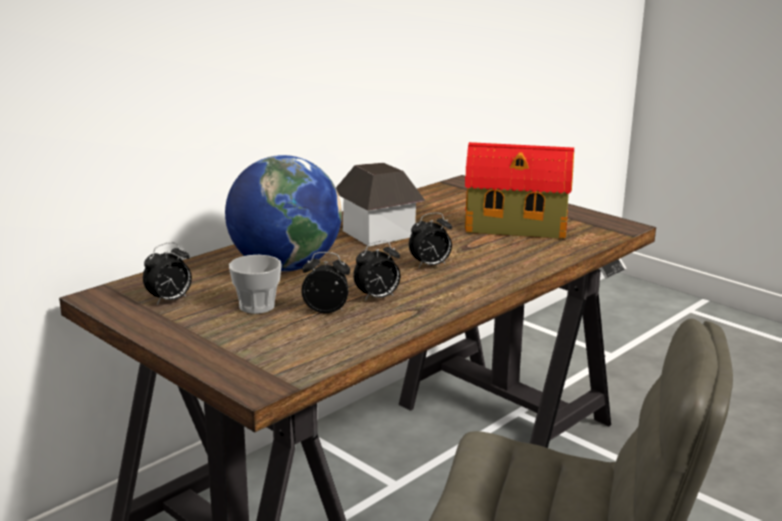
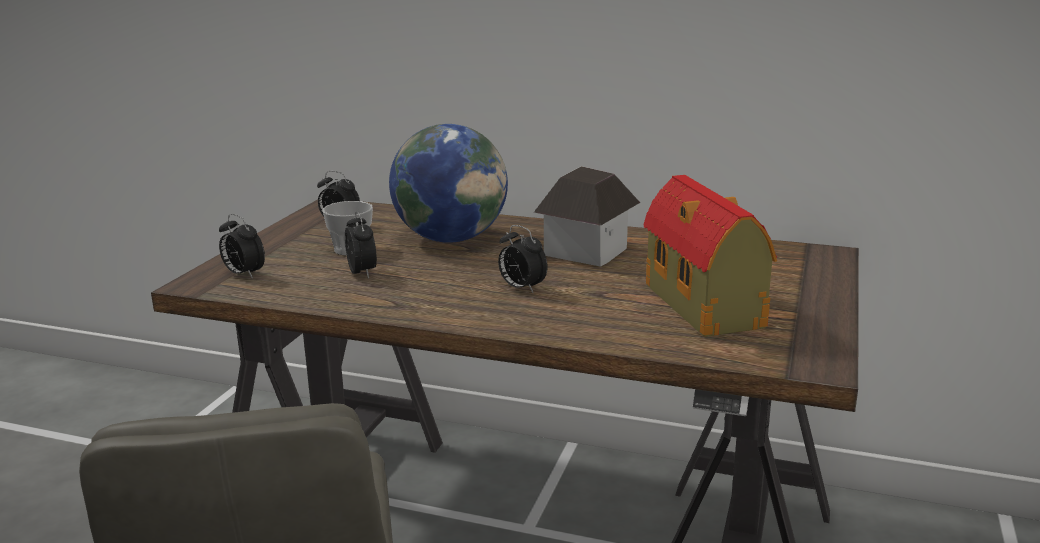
camera: 65 degrees right, 0 degrees up
(377, 298) = (410, 284): alarm clock -> alarm clock (243, 274)

